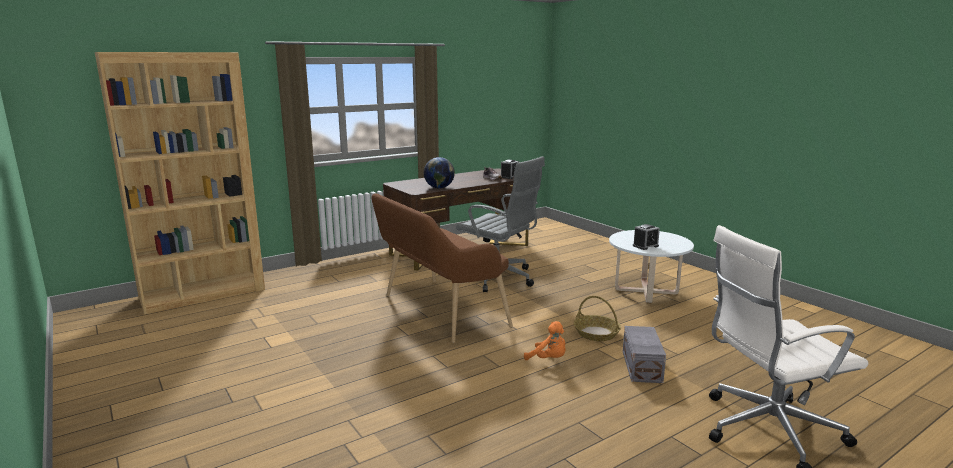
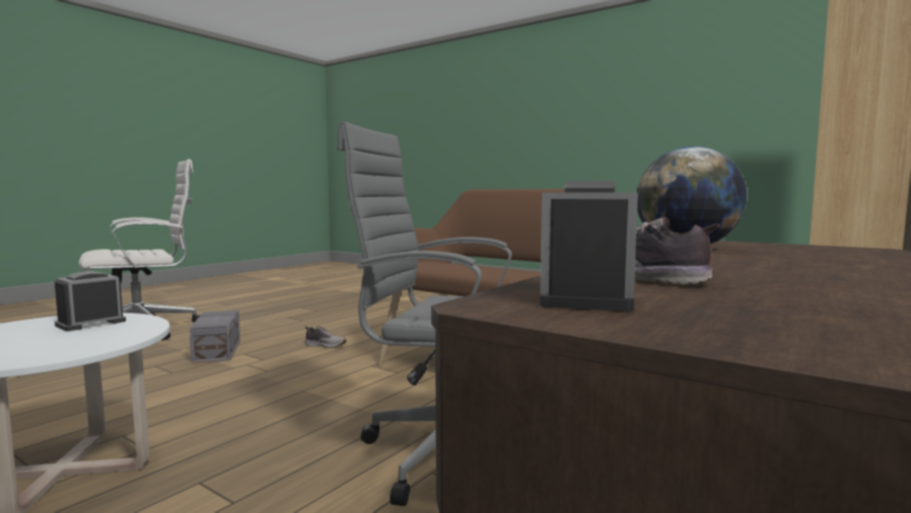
camera: 160 degrees right, 10 degrees down
(548, 359) = (325, 345): orange plush toy -> shoe
(596, 333) = (254, 373): basket -> none

